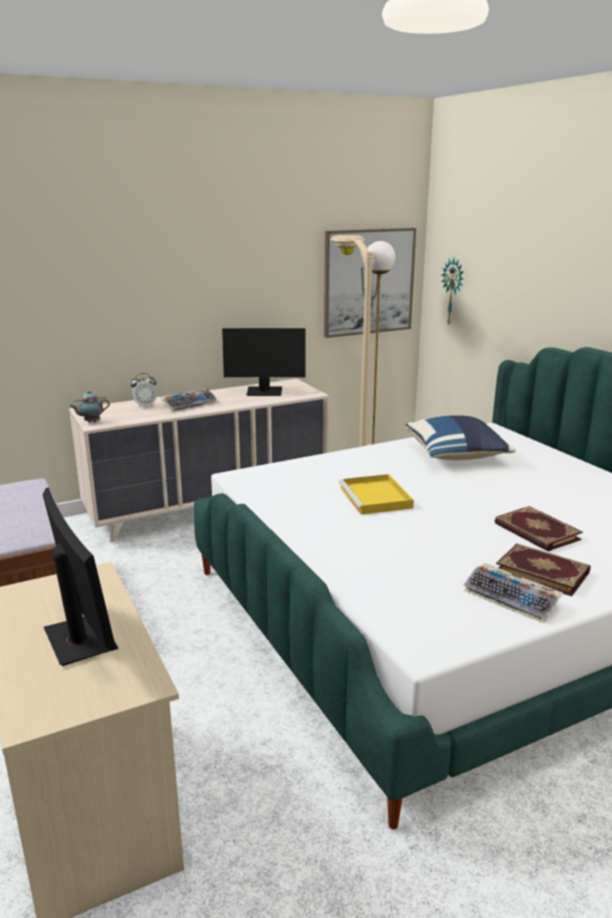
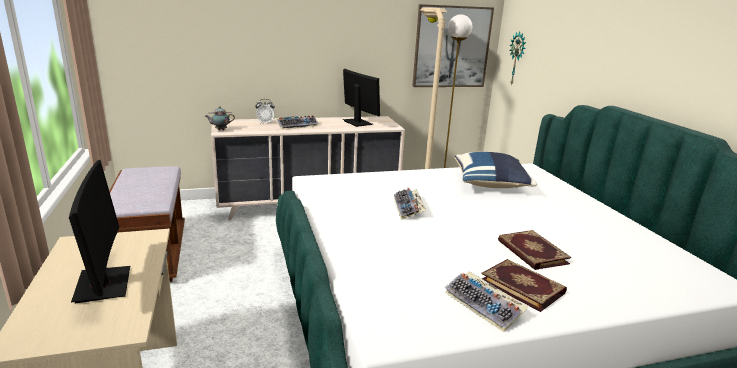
camera: 10 degrees right, 0 degrees up
(264, 392) = (357, 122): monitor -> monitor turned 135 degrees counterclockwise
(376, 498) = (409, 208): yellow tray -> keyboard

